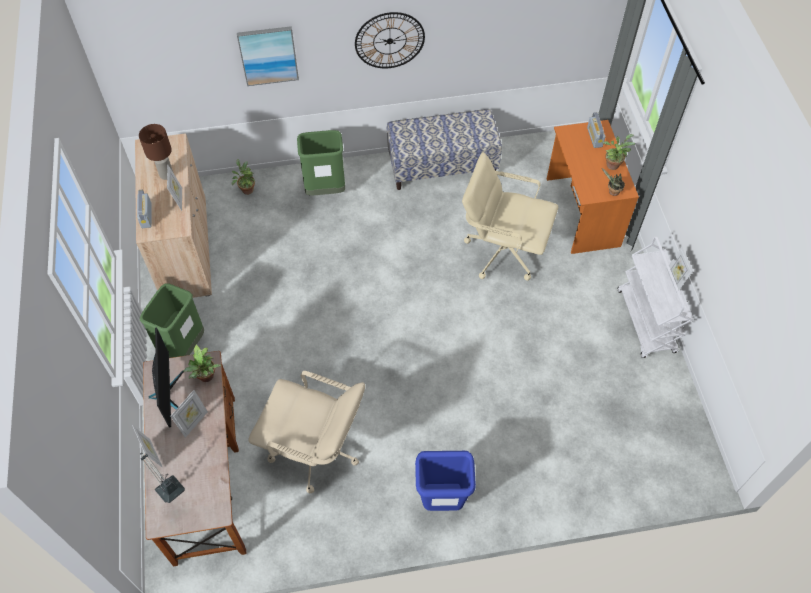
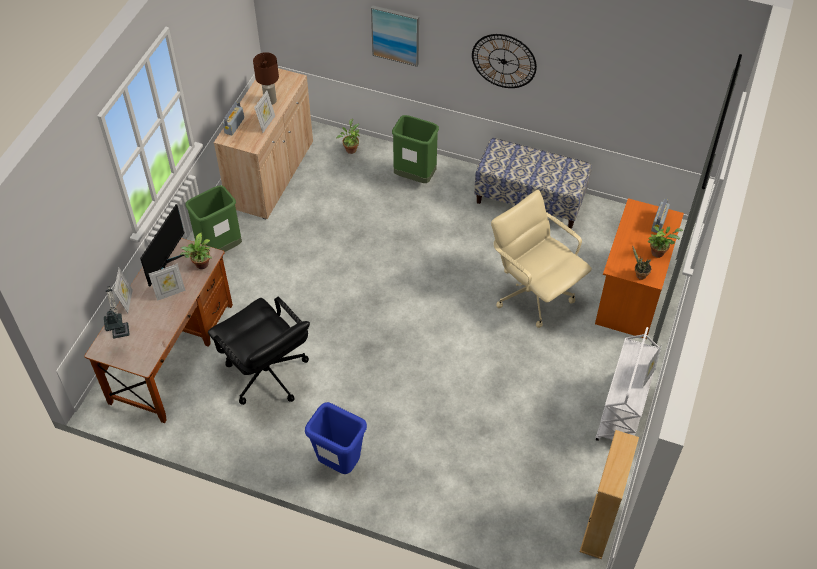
camera: 30 degrees right, 5 degrees down
(315, 450) = (267, 375): beige office chair -> black office chair
(696, 434) = (599, 526): none -> beige bookcase

